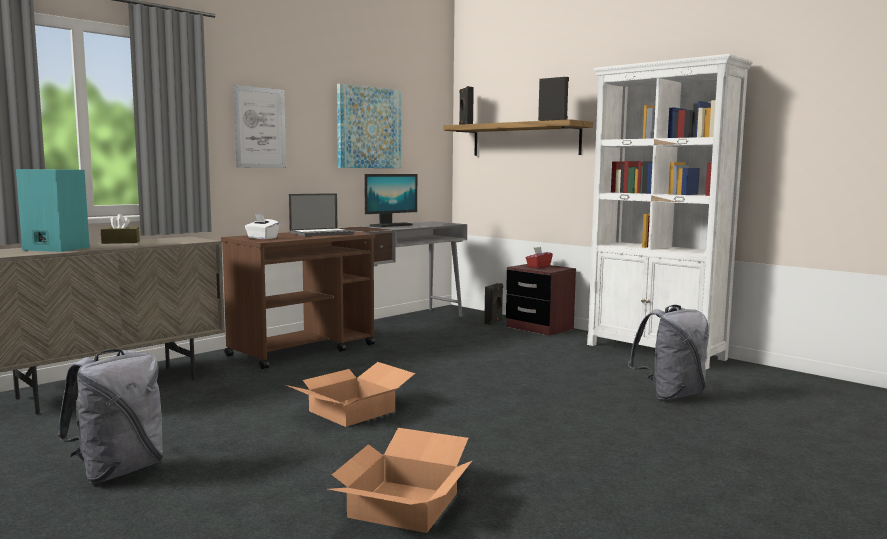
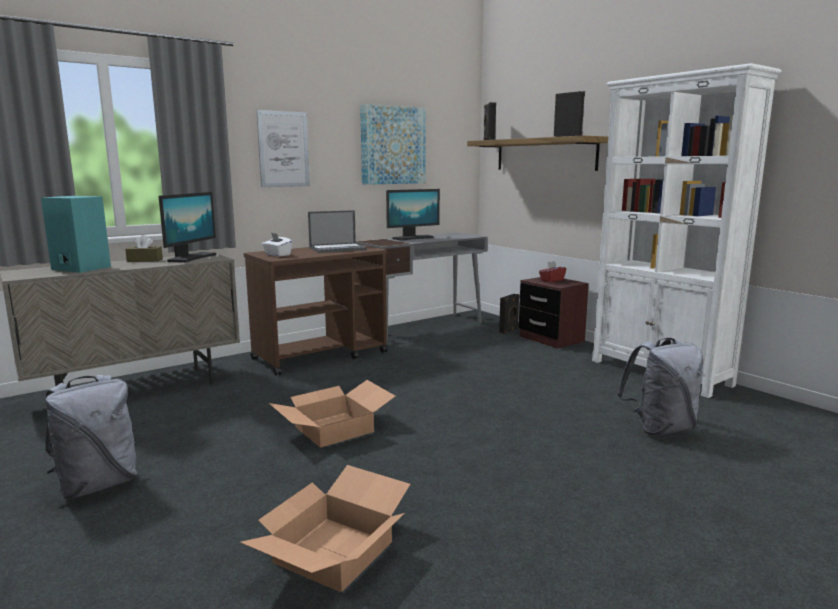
camera: 10 degrees right, 5 degrees up
(171, 240) = (191, 258): none -> monitor

